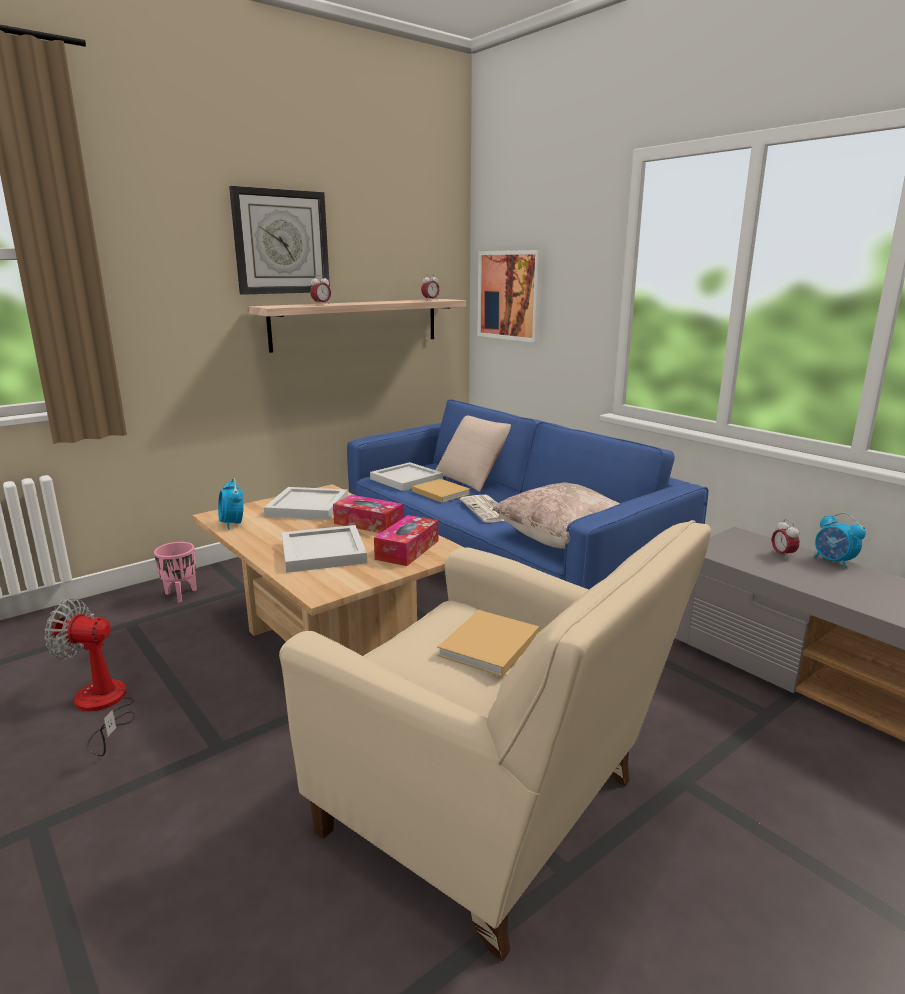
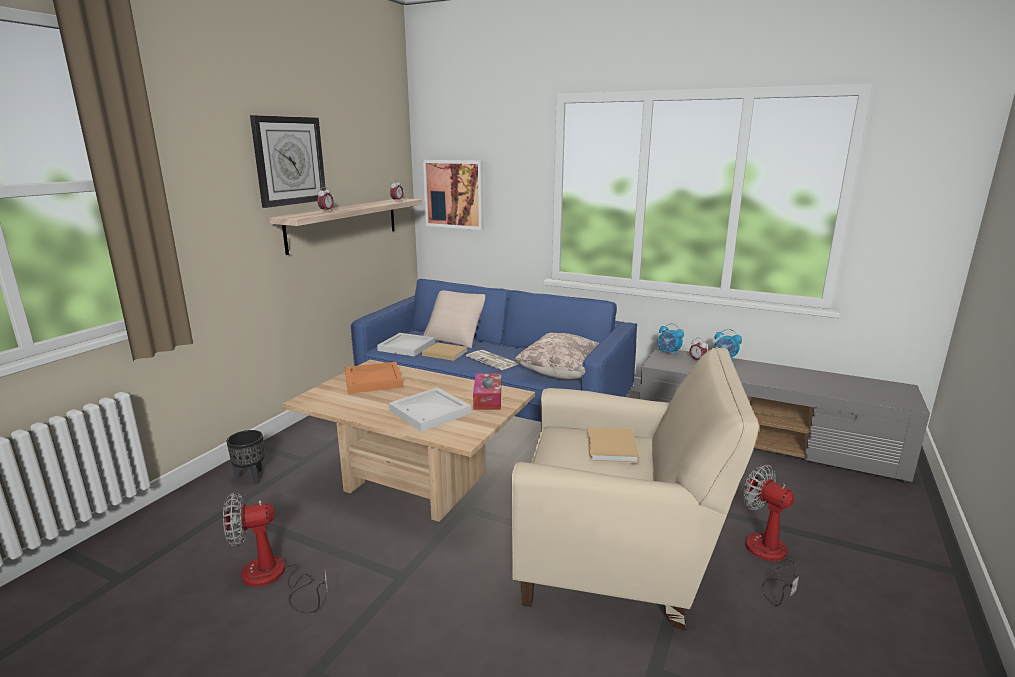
camera: 25 degrees left, 0 degrees up
(181, 595) = (251, 477): pink planter -> black planter
(232, 524) = (329, 404): alarm clock -> alarm clock (668, 353)
(307, 506) = (372, 380): white tray -> orange tray
(368, 523) = (437, 385): tissue box -> none
(736, 899) = (768, 558): none -> fan

